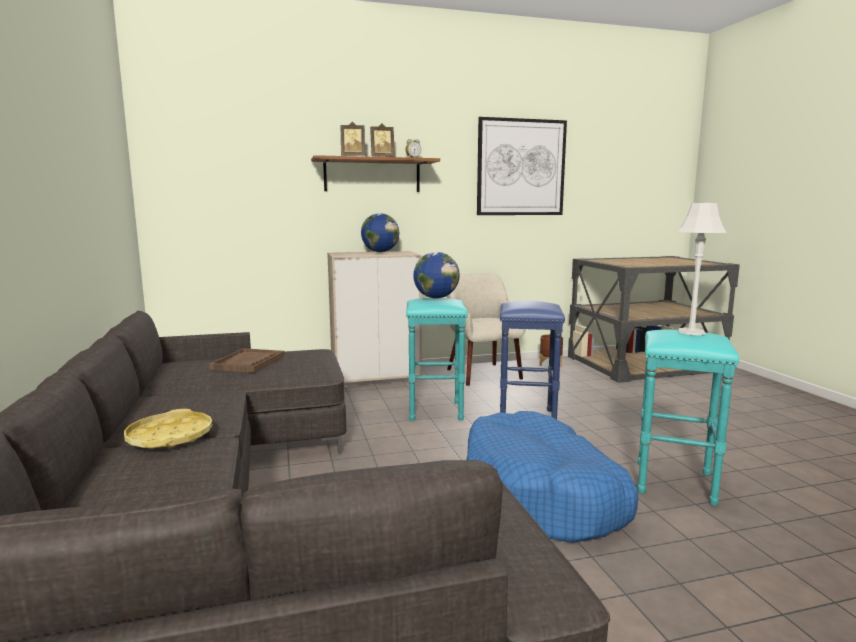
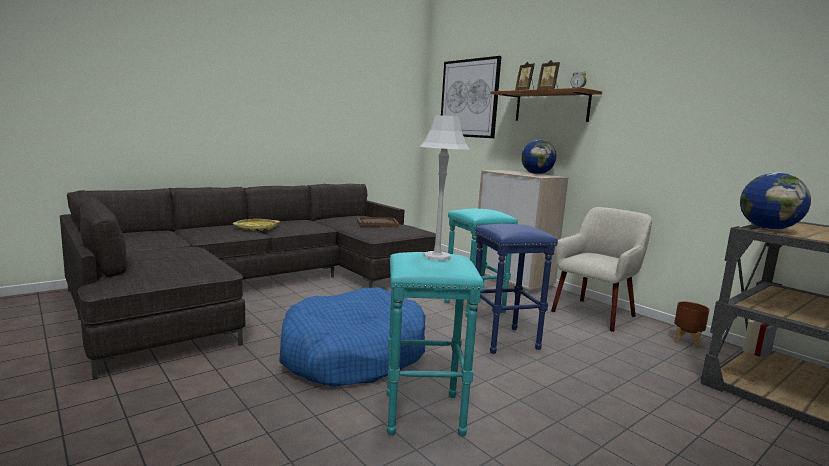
camera: 65 degrees right, 0 degrees up
(436, 298) = (483, 209): globe -> globe (768, 229)
(521, 167) = (709, 93): picture -> picture (469, 98)

